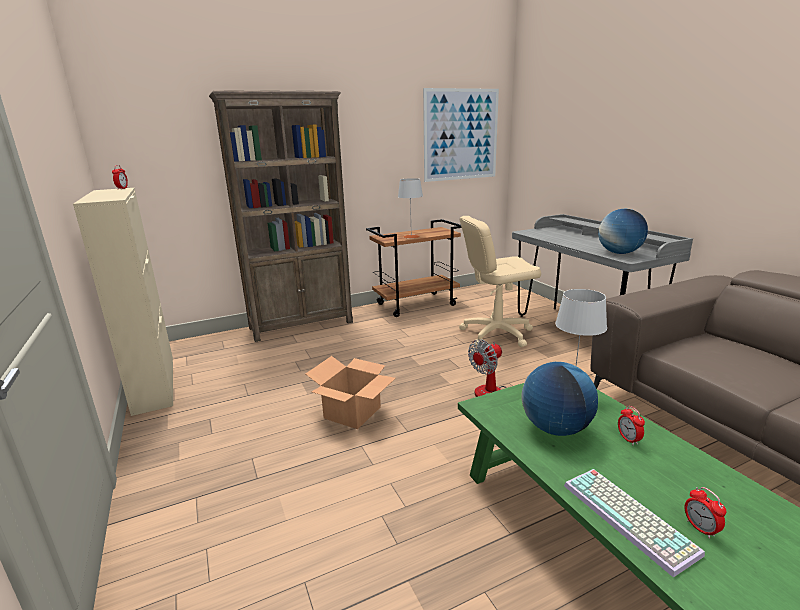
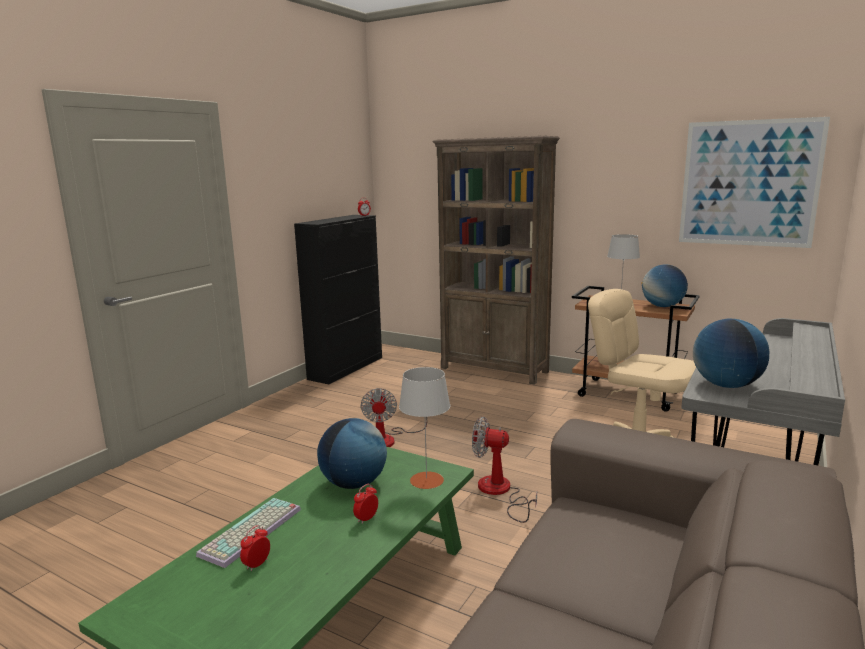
camera: 55 degrees right, 5 degrees down
(154, 383) = (346, 368): beige cabinet -> black cabinet
(352, 412) = (389, 439): cardboard box -> fan
(431, 231) = (662, 306): none -> globe

